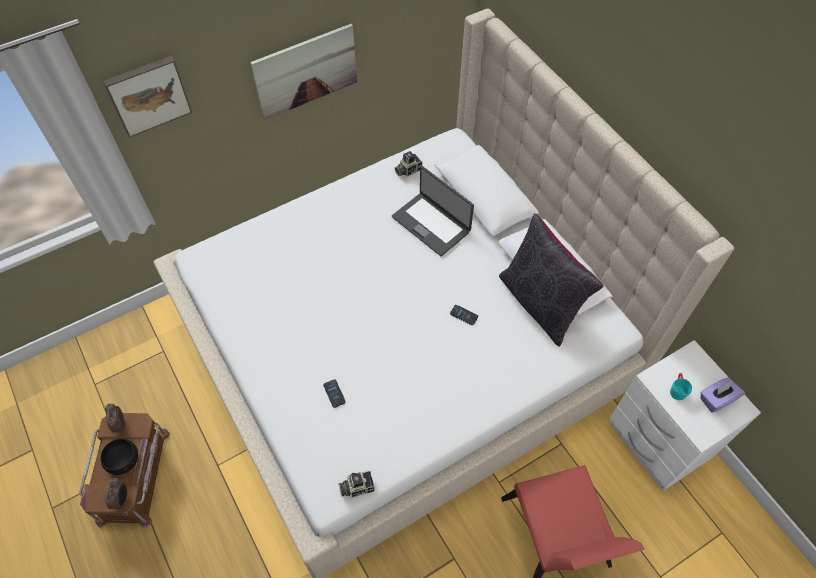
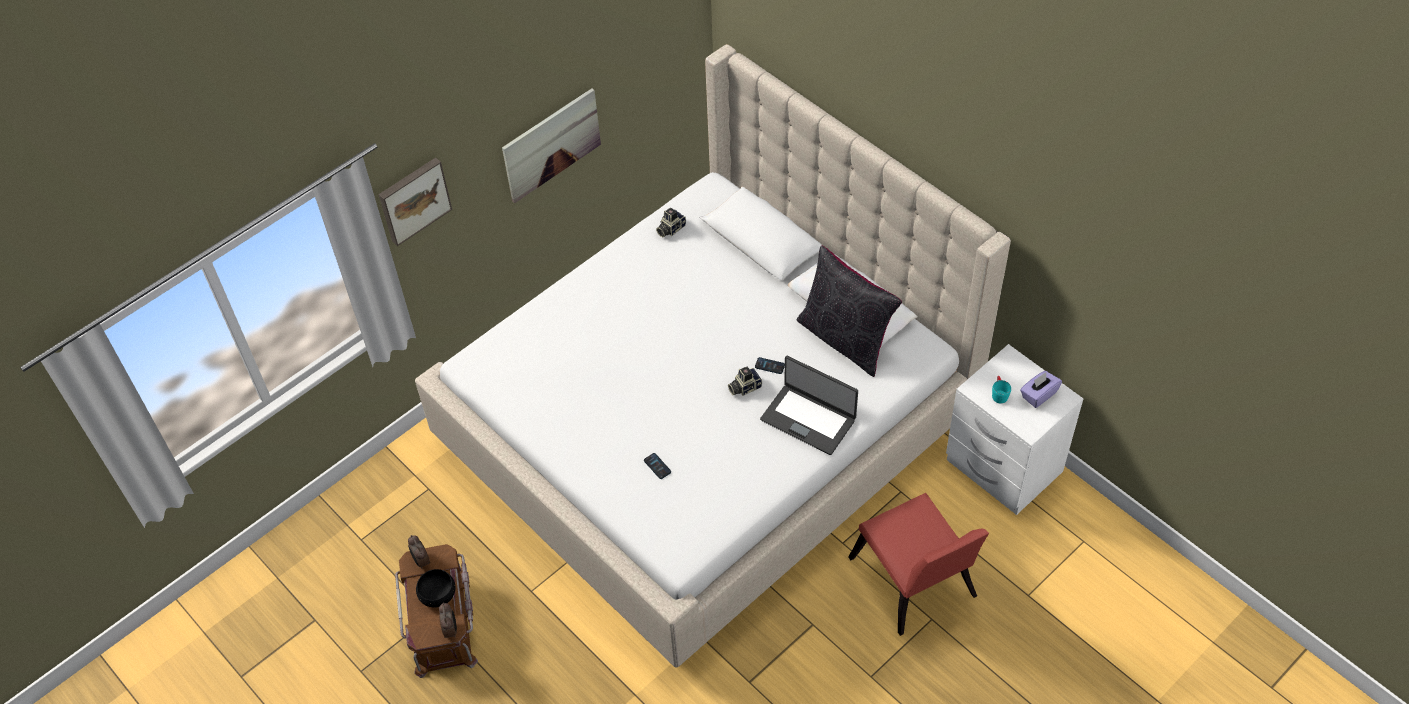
camera: 10 degrees left, 5 degrees down
(356, 487) = (704, 544): camera -> camera (744, 387)
(431, 223) = (712, 281): laptop -> laptop (808, 419)

